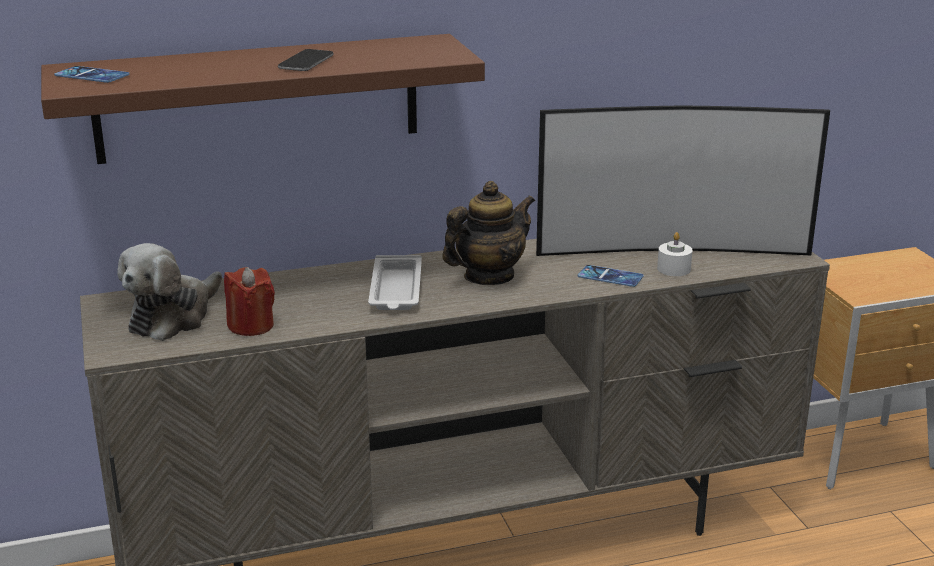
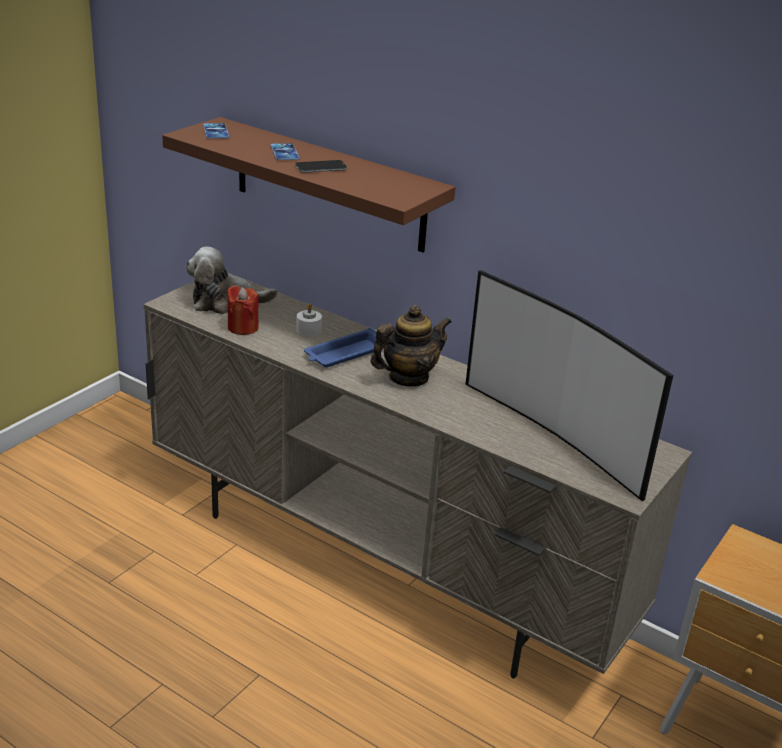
camera: 50 degrees right, 5 degrees up
(396, 290) = (345, 354): white tray -> blue tray
(488, 276) = (408, 378): teapot -> teapot turned 45 degrees counterclockwise
(610, 276) = (473, 423): phone -> phone (284, 152)
(674, 269) = (523, 445): white candle -> white candle (308, 330)

